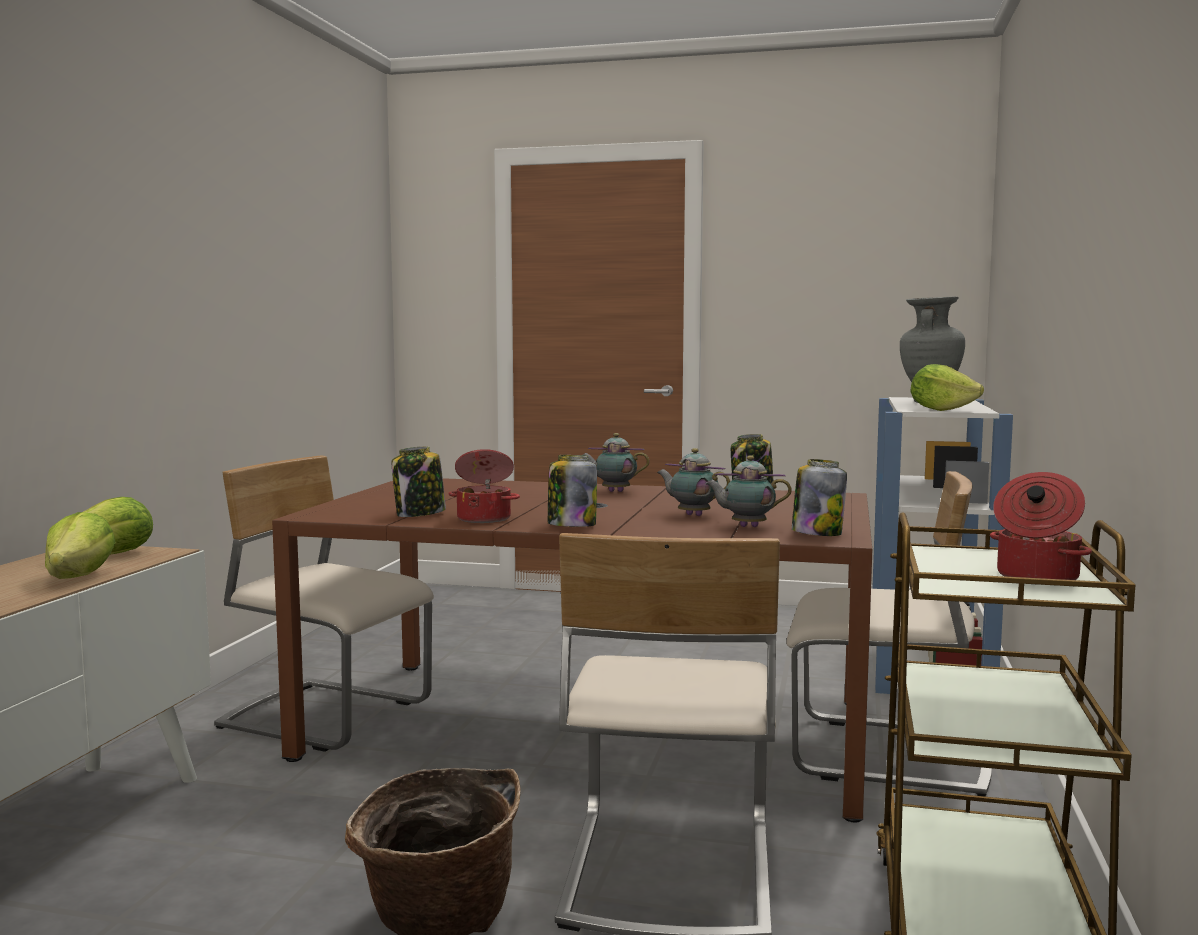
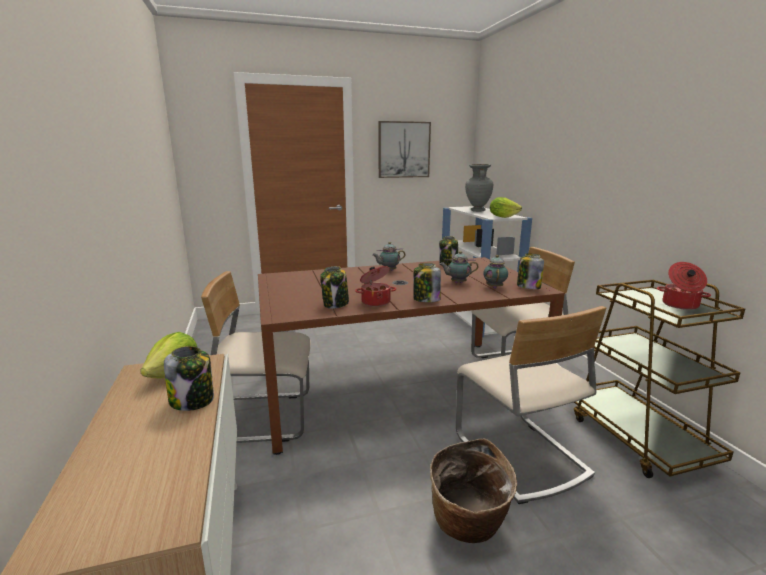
camera: 30 degrees left, 10 degrees up
(80, 576) = (193, 401): lettuce -> jar
(746, 526) = (494, 287): teapot -> teapot turned 120 degrees clockwise
(812, 275) = (404, 150): none -> picture

